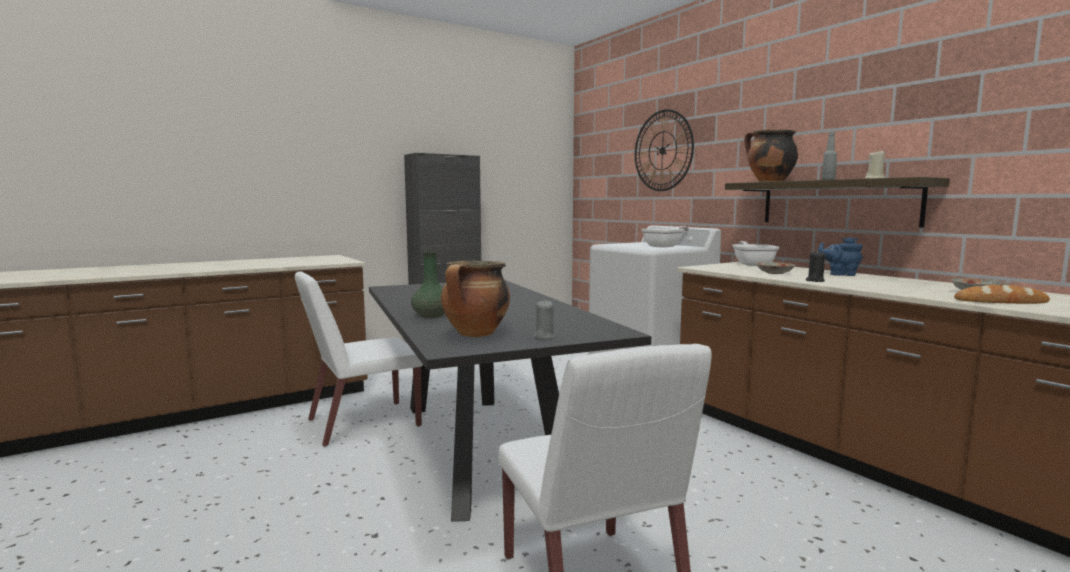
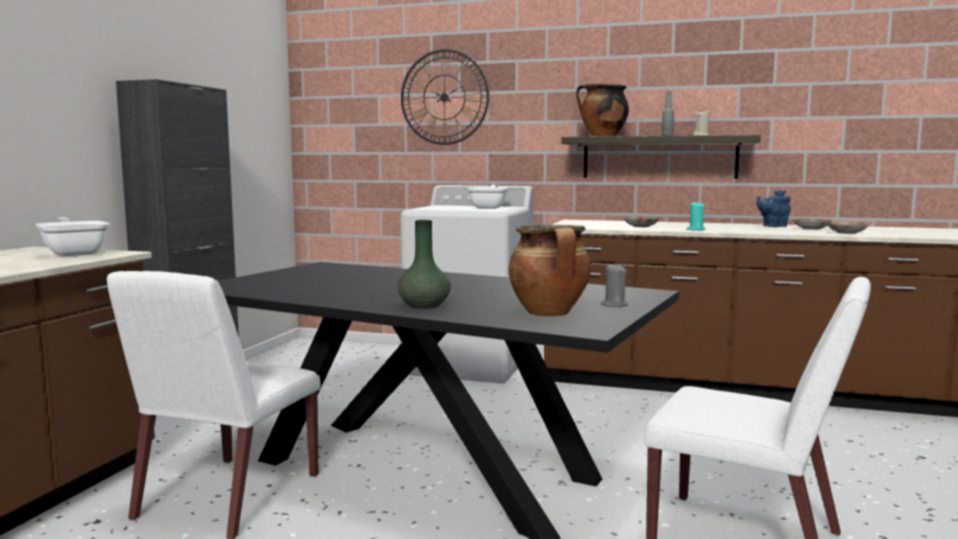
camera: 40 degrees left, 0 degrees up
(752, 264) = (588, 221): frying pan -> frying pan (74, 253)
(814, 281) = (695, 229): black candle -> turquoise candle
(840, 274) = (684, 224): blue teapot -> blue teapot (773, 226)
(1000, 302) = (846, 233): bread -> plate

